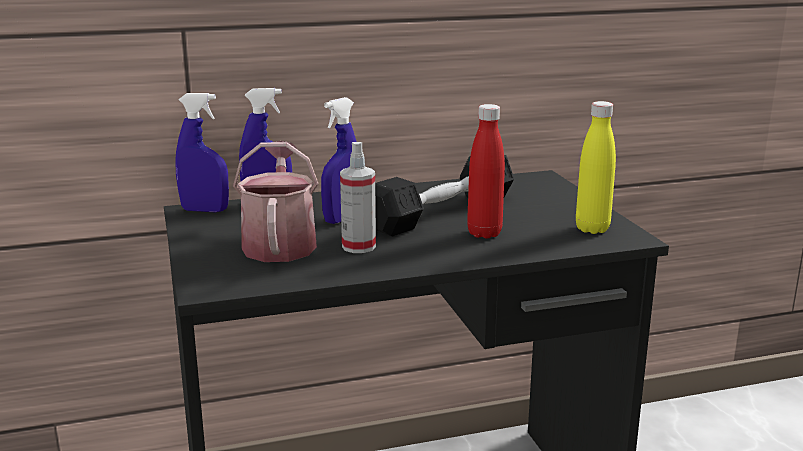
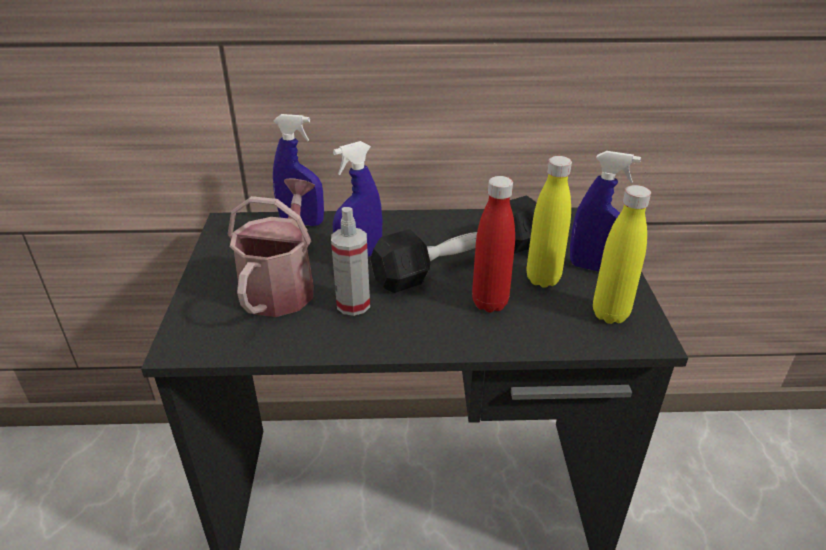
camera: 15 degrees right, 15 degrees up
(205, 210) = (241, 225): blue spray bottle -> blue spray bottle (594, 268)
(522, 215) = (543, 279): none -> yellow bottle

